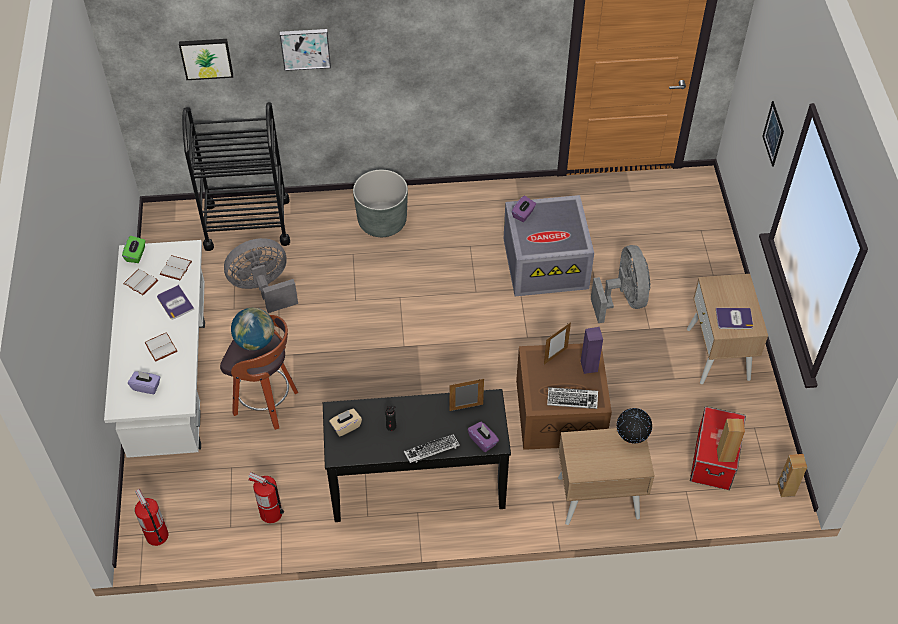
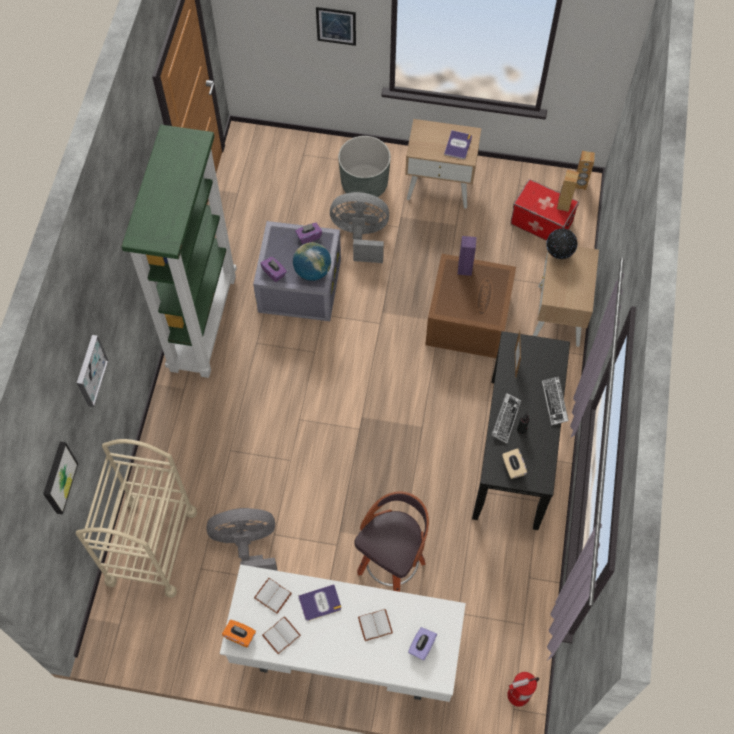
camera: 75 degrees left, 10 degrees up
(136, 255) = (240, 636): green tissue box -> orange tissue box
(247, 223) = (151, 547): black cart -> beige cart
(255, 341) = (383, 535): globe -> globe (312, 271)
(263, 289) = (247, 545): grey fan -> grey fan turned 90 degrees clockwise
(270, 513) = (516, 585): fire extinguisher -> none
(382, 221) = (197, 414): grey planter -> grey planter (364, 184)
(478, 201) = (202, 322): none -> green bookcase
(483, 441) = (553, 359): purple tissue box -> purple tissue box (309, 237)
(555, 355) = (446, 291): picture frame -> none
(572, 399) = (496, 292): keyboard -> keyboard (505, 419)

